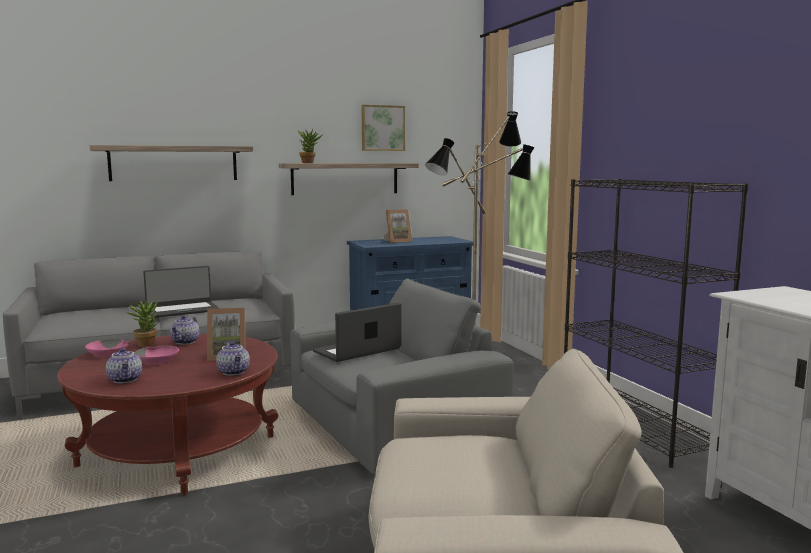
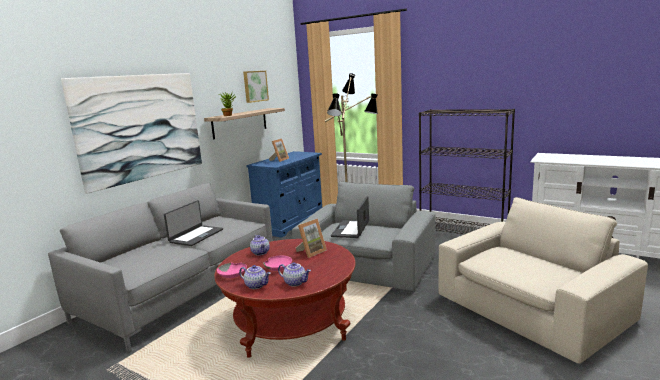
camera: 35 degrees left, 5 degrees up
(146, 343) = (238, 261): potted plant -> none
(174, 163) = (140, 127): shelf -> picture
(234, 372) = (341, 258): teapot -> teapot (256, 285)

